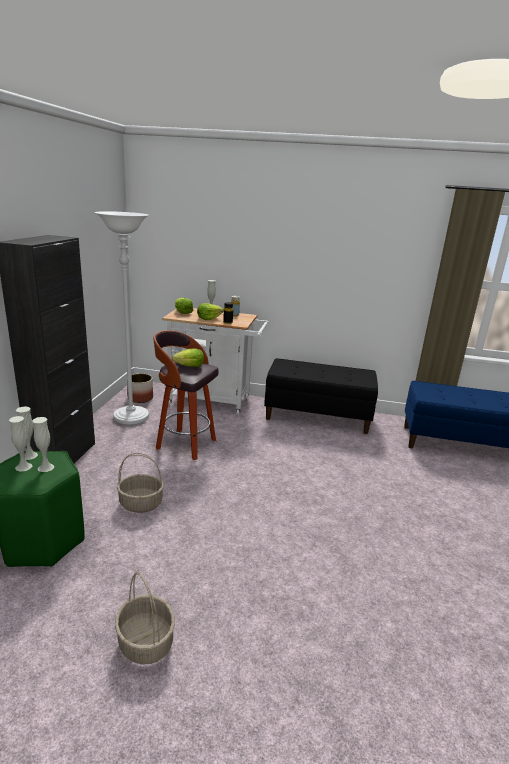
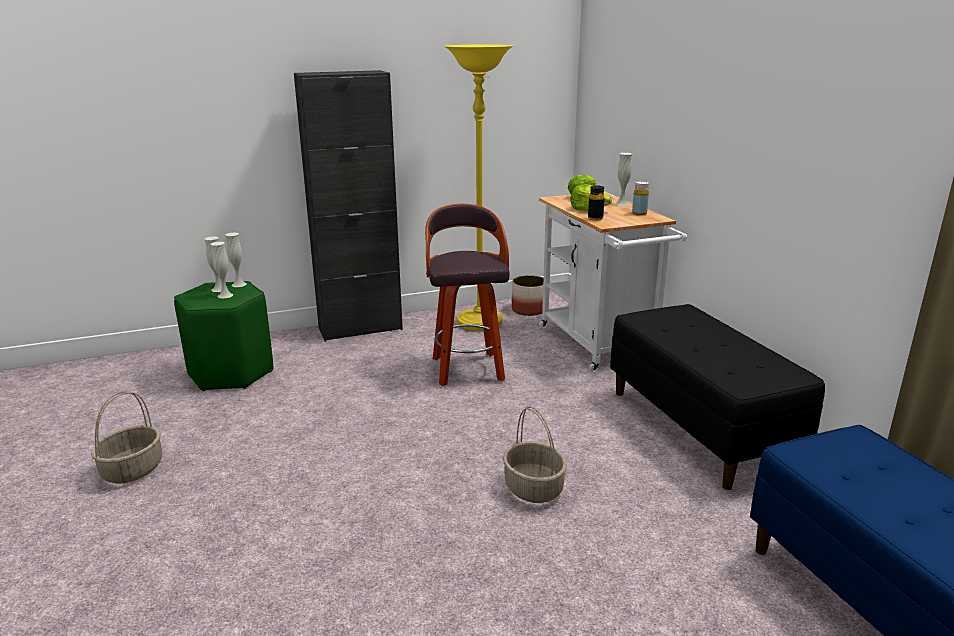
camera: 60 degrees right, 0 degrees up
(131, 417) = (480, 323): white floor lamp -> yellow floor lamp
(141, 503) = (326, 391): basket -> basket (534, 488)
(189, 366) = (471, 257): lettuce -> none

